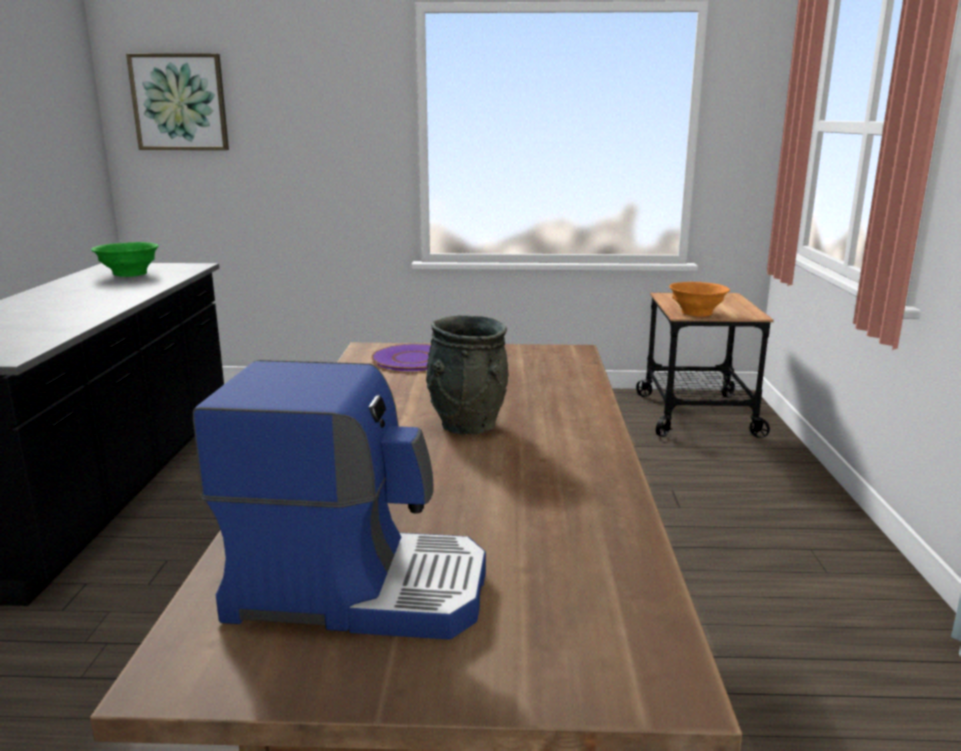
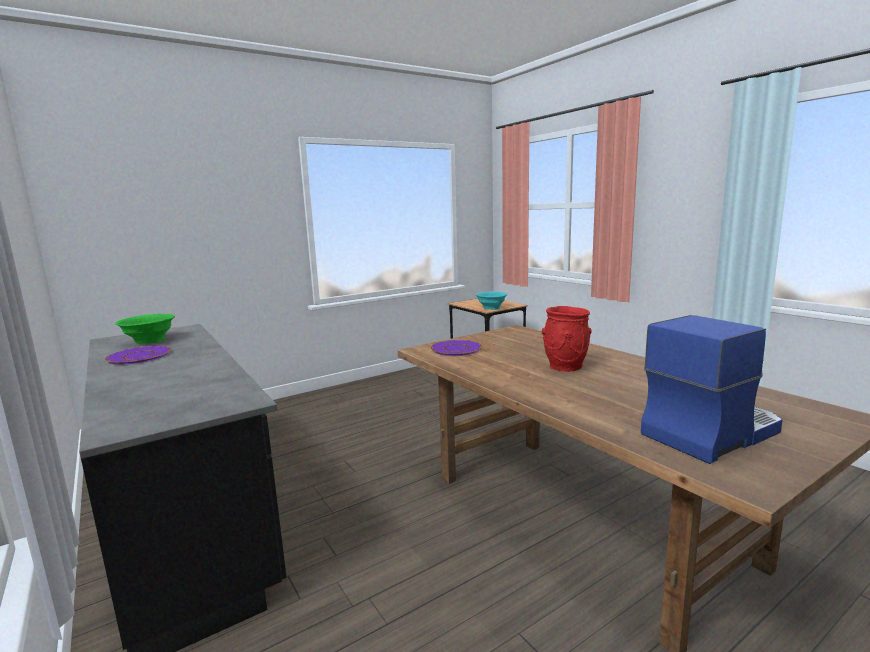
camera: 35 degrees left, 5 degrees down
(80, 288) = (139, 356): none -> purple plate
(180, 102) = (116, 204): picture -> none
(466, 425) = (565, 367): grey vase -> red vase
(696, 313) = (491, 308): orange bowl -> turquoise bowl

